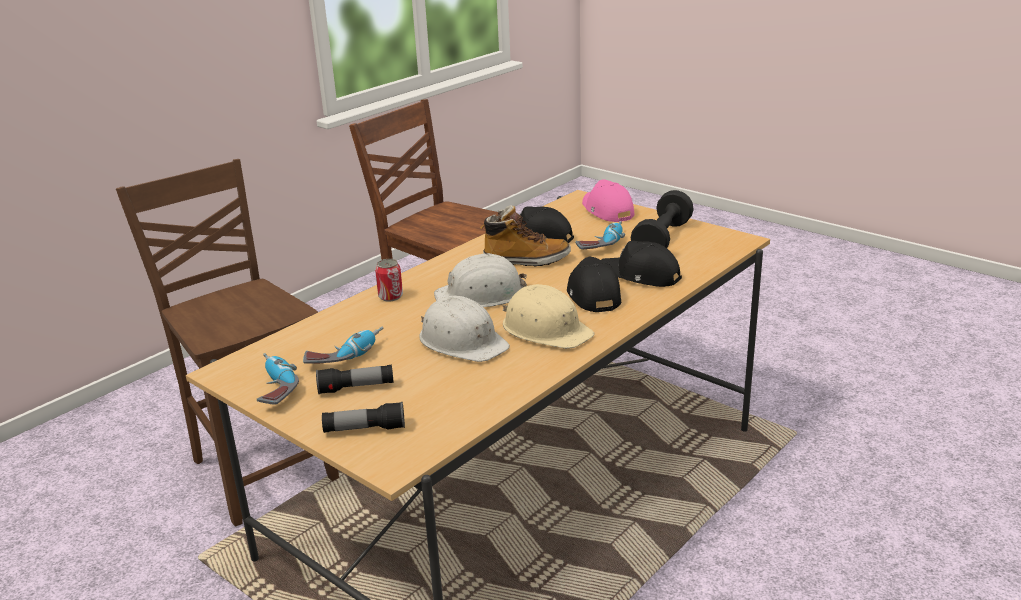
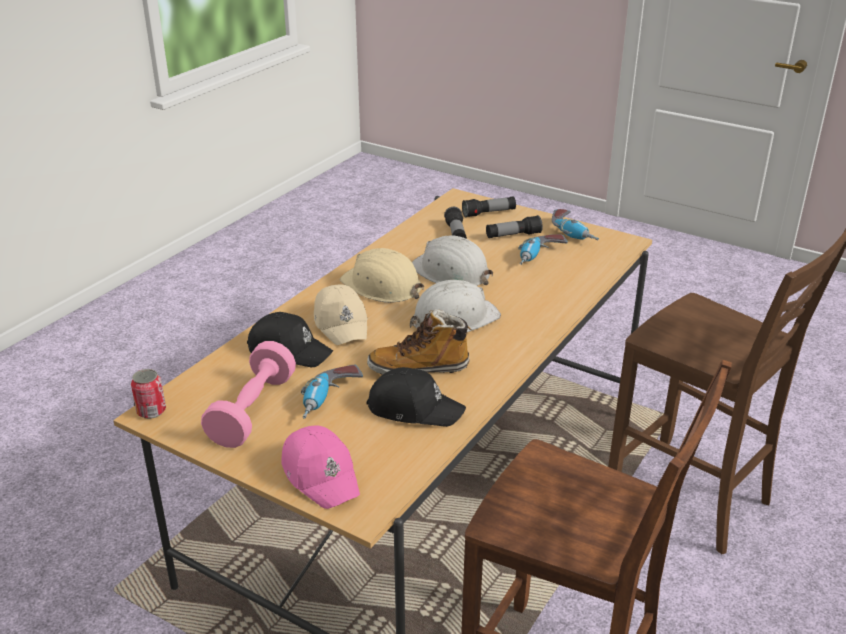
camera: 170 degrees right, 5 degrees up
(390, 296) = (543, 313): can -> can (151, 411)
(431, 394) = (456, 234): none -> flashlight
(592, 295) = (342, 323): black cap -> beige cap
(662, 239) = (252, 411): black dumbbell -> pink dumbbell

